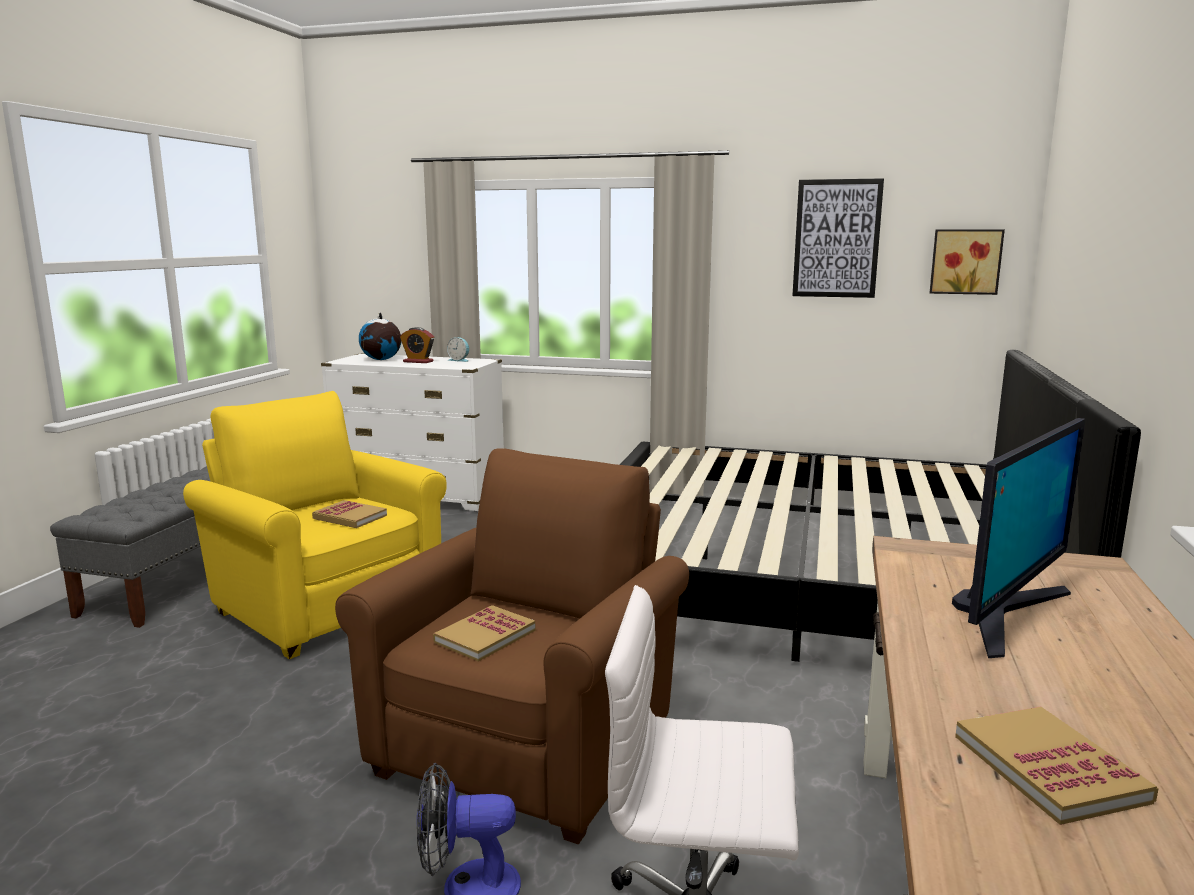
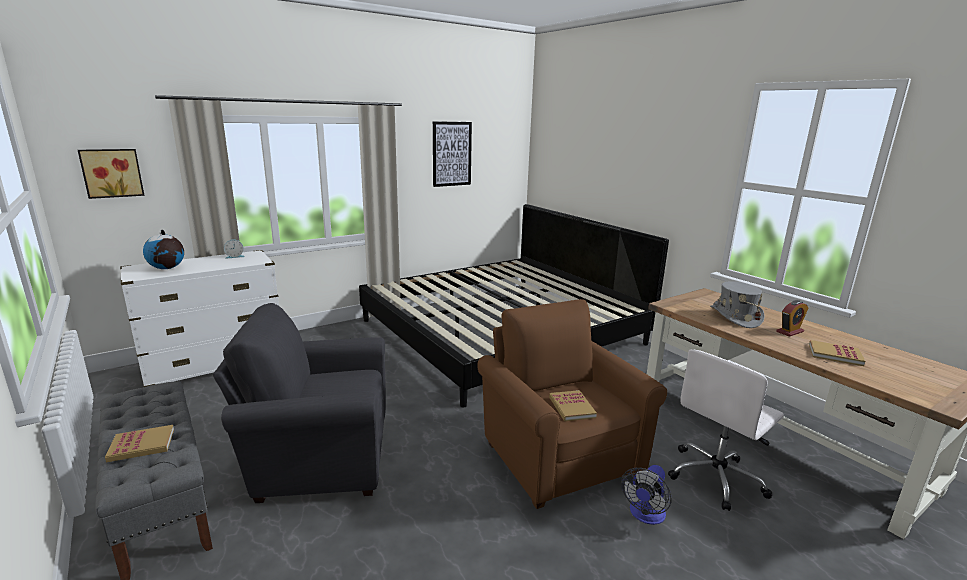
camera: 50 degrees left, 5 degrees up
(324, 605) = (318, 458): yellow armchair -> grey armchair
(350, 517) = (349, 387): book -> book (141, 445)
(418, 361) = (206, 264): alarm clock -> alarm clock (790, 331)
(965, 261) = (504, 163): picture -> picture (112, 173)
(1005, 614) = (735, 317): monitor -> grey hat

